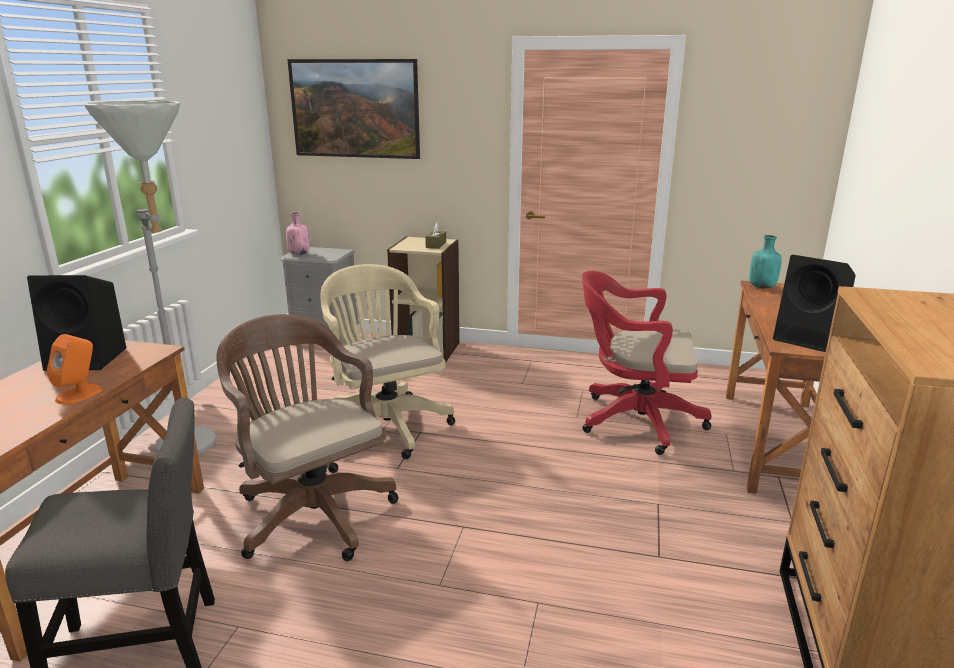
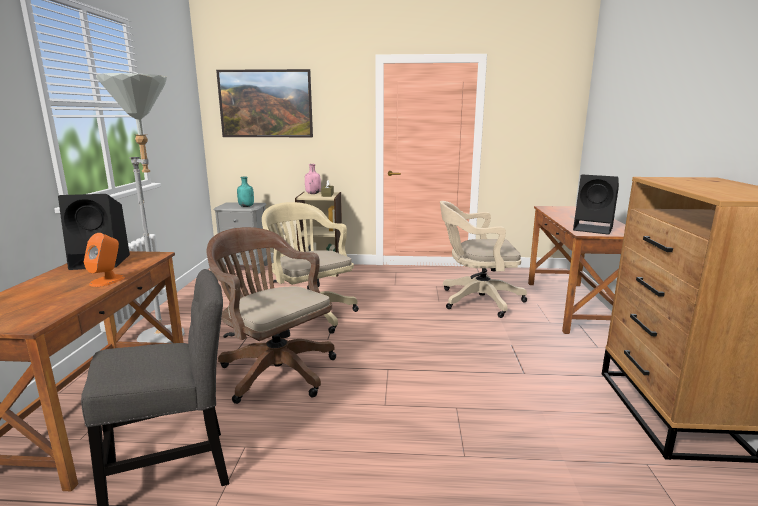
camera: 10 degrees left, 5 degrees down
(299, 254) = (226, 206): pink bottle -> pink bottle (313, 193)
(633, 420) = (476, 300): red office chair -> beige office chair
(762, 287) = (549, 208): turquoise bottle -> turquoise bottle (246, 206)

